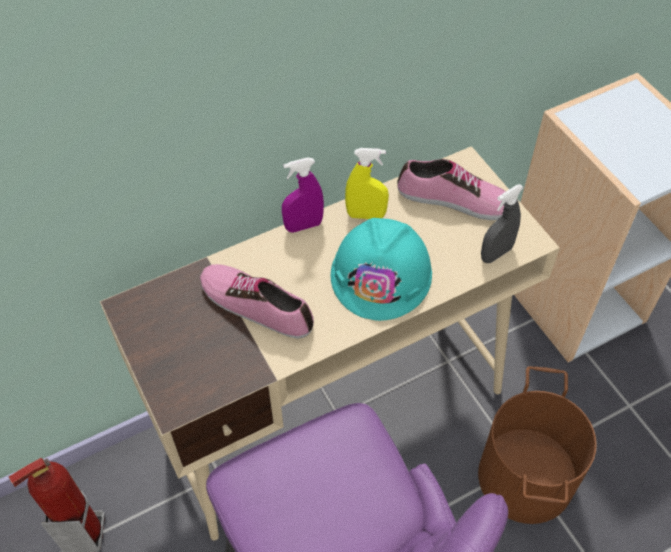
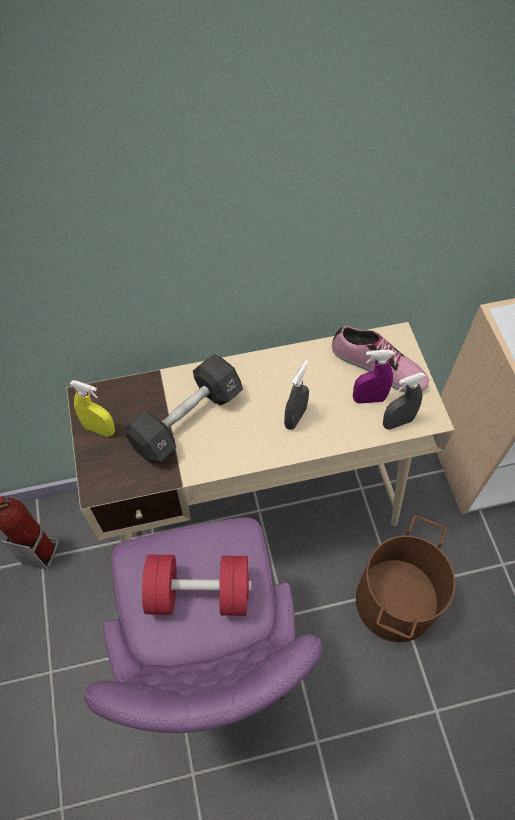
camera: 15 degrees right, 5 degrees up
(256, 304) = (186, 419): shoe -> black dumbbell
(303, 226) = (245, 361): purple spray bottle -> purple spray bottle (369, 399)
(327, 499) = (199, 592): none -> red dumbbell
(366, 215) = (299, 363): yellow spray bottle -> yellow spray bottle (99, 429)
(381, 274) = (295, 417): turquoise hard hat -> grey spray bottle

